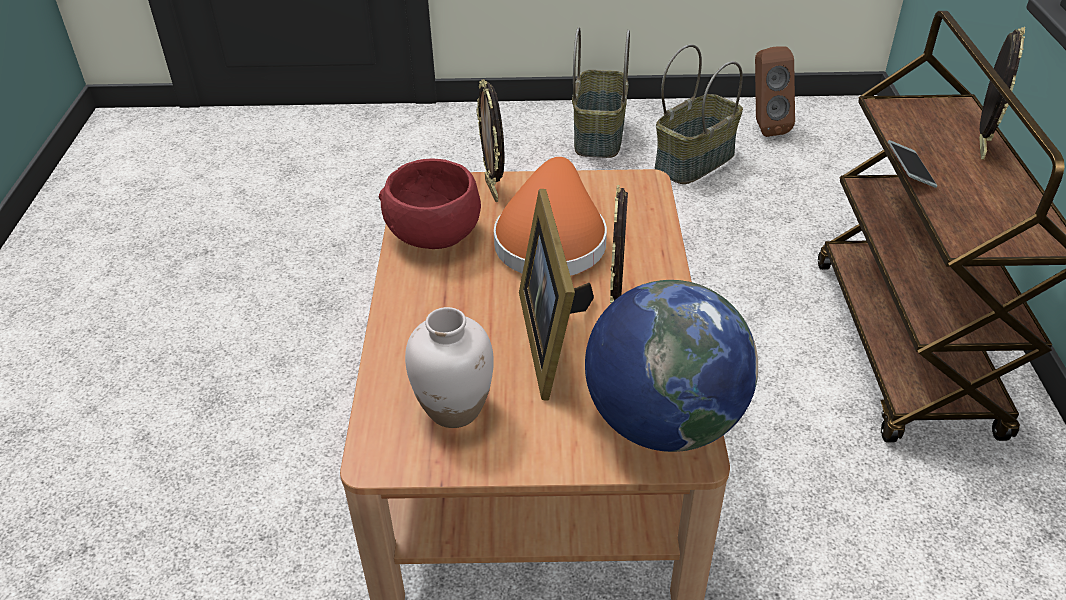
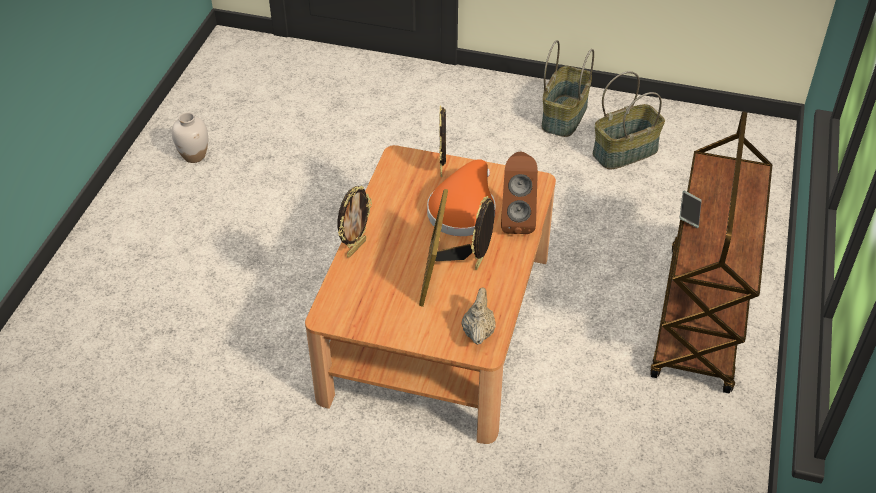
camera: 15 degrees right, 5 degrees up
(433, 235) = (396, 192): red bowl -> none
(455, 408) = (372, 300): white vase -> white vase (194, 156)
(663, 422) = (478, 331): globe -> beige teapot
(764, 126) = (692, 132): brown speaker -> brown speaker (517, 220)
(979, 147) = (746, 205): picture frame -> picture frame (355, 248)

